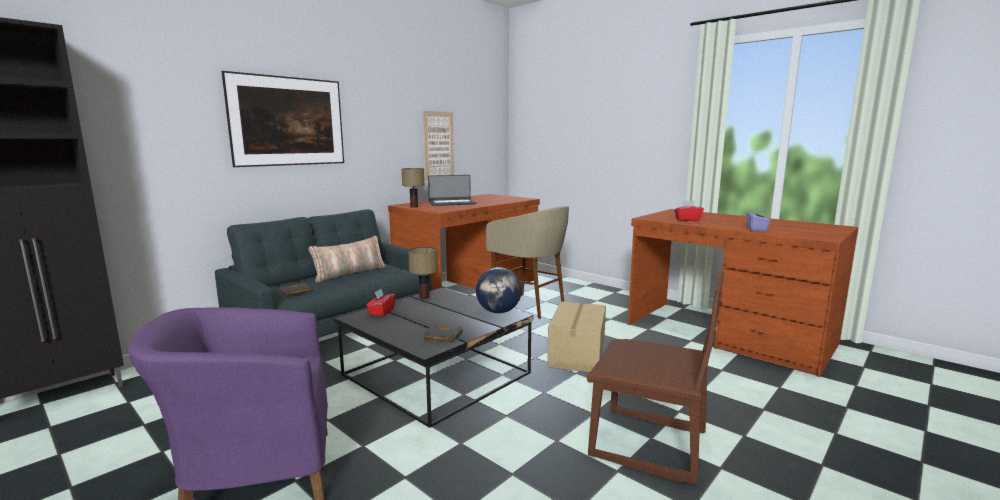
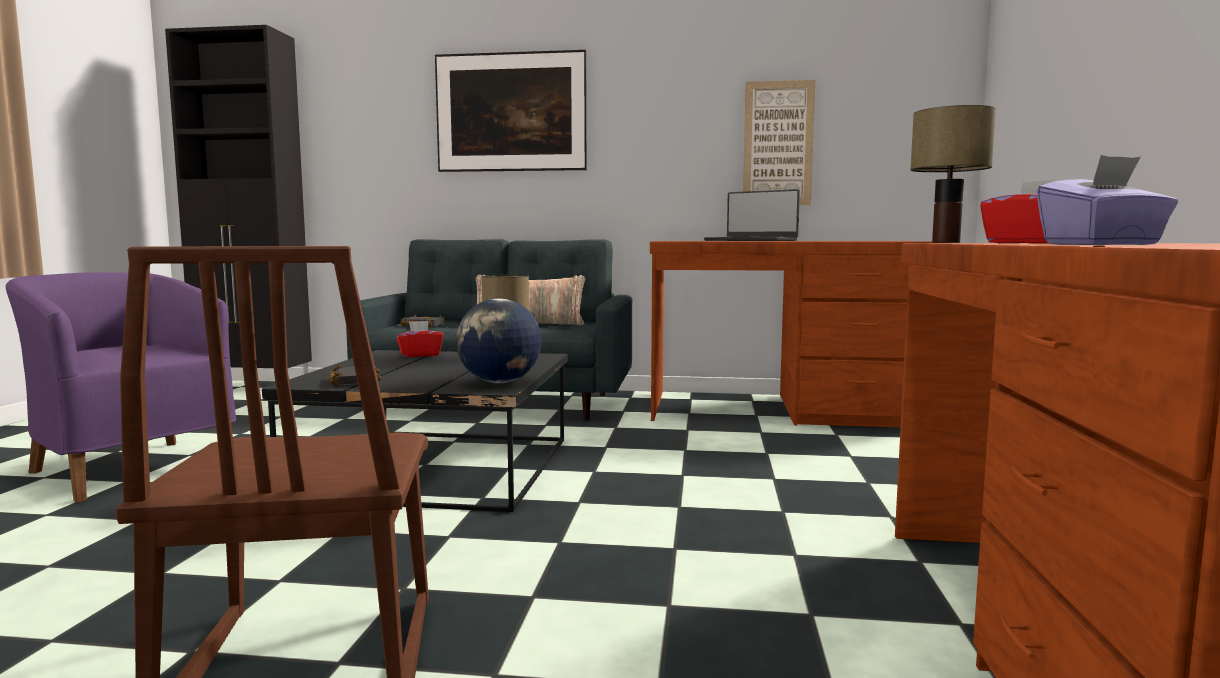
camera: 55 degrees right, 5 degrees down
(414, 207) = (673, 240): table lamp -> table lamp (947, 242)
(529, 306) = (795, 452): beige stool -> none
(576, 354) = (644, 525): cardboard box -> none

